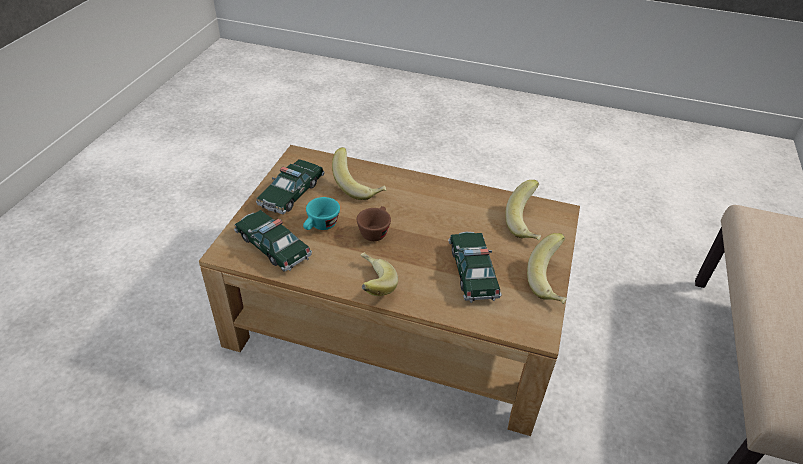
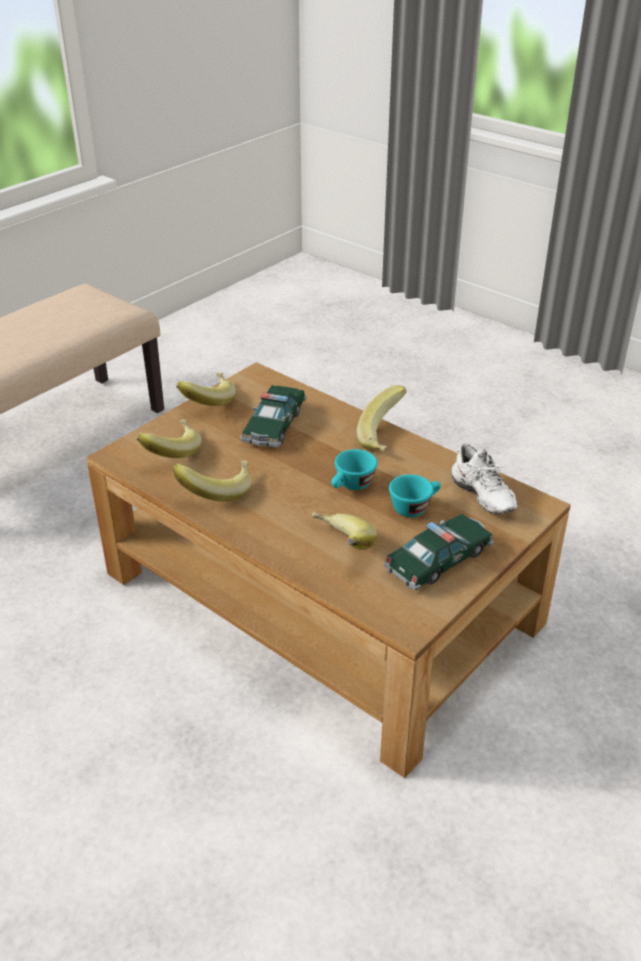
camera: 155 degrees left, 5 degrees down
(273, 246) = (480, 497): toy car -> white shoe
(375, 231) = (351, 486): brown cup -> turquoise cup
(466, 203) = (217, 490): none -> banana

